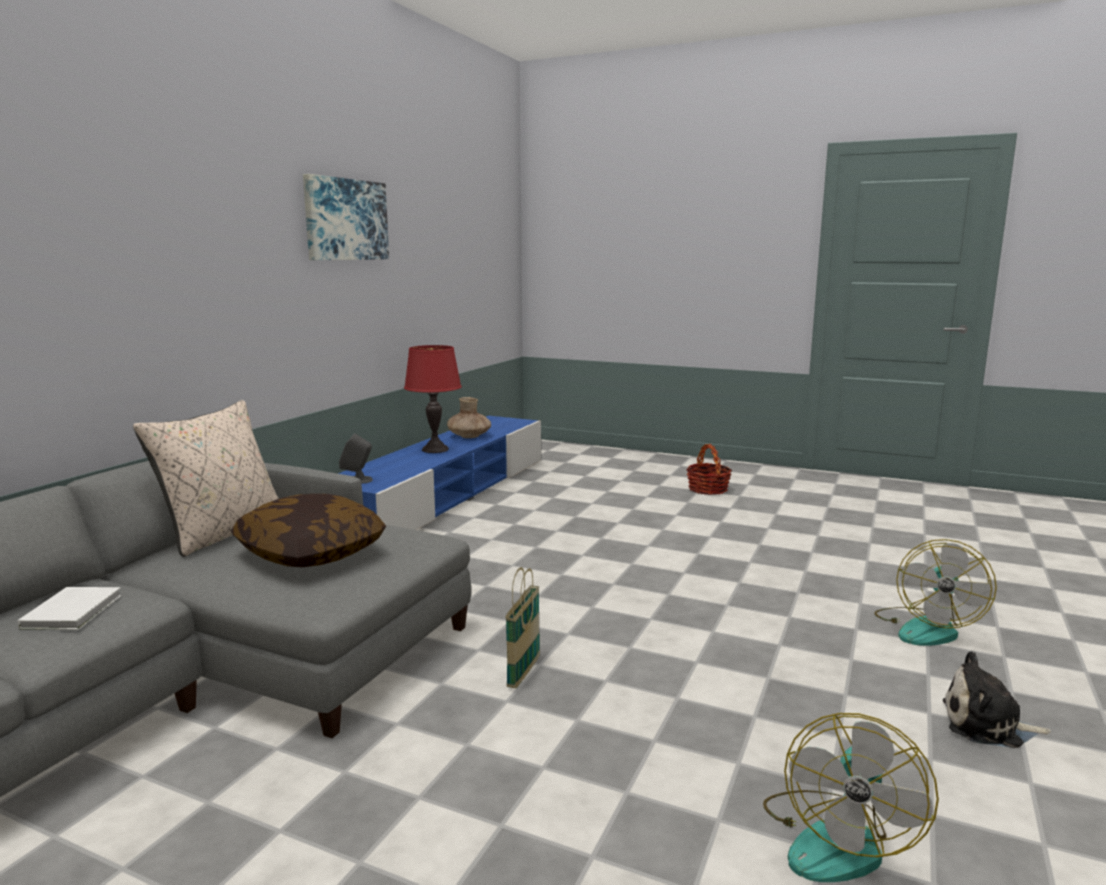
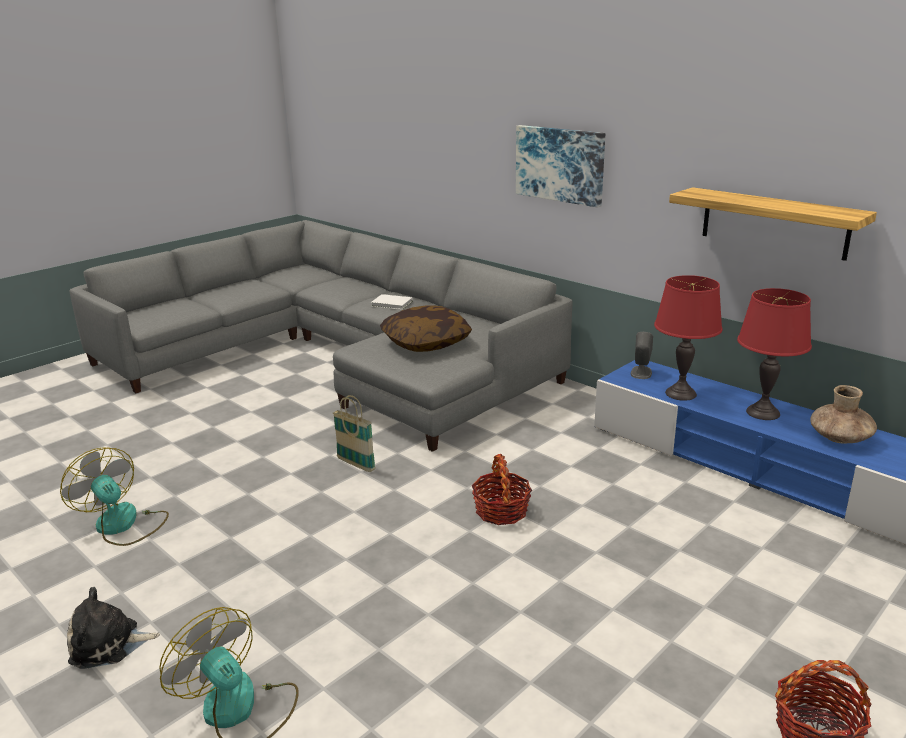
camera: 110 degrees right, 10 degrees up
(223, 533) = (481, 323): beige pillow -> none
(345, 219) = (742, 129): picture -> picture (560, 164)
(375, 299) = (774, 223): none -> shelf
(405, 468) = (680, 394): none -> red table lamp
(569, 575) = (501, 511): none -> basket
(987, 725) = (109, 644): plush toy -> plush toy turned 135 degrees counterclockwise

